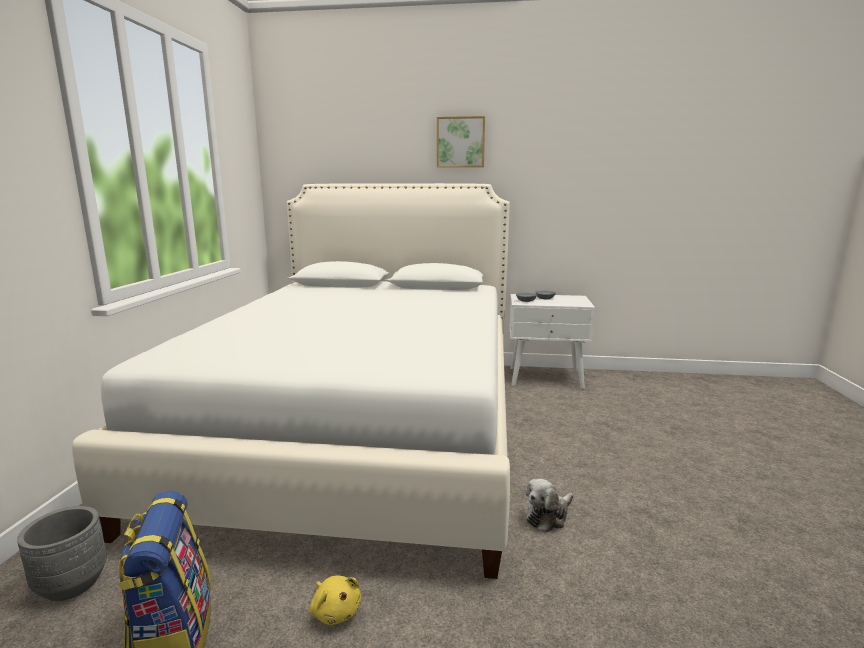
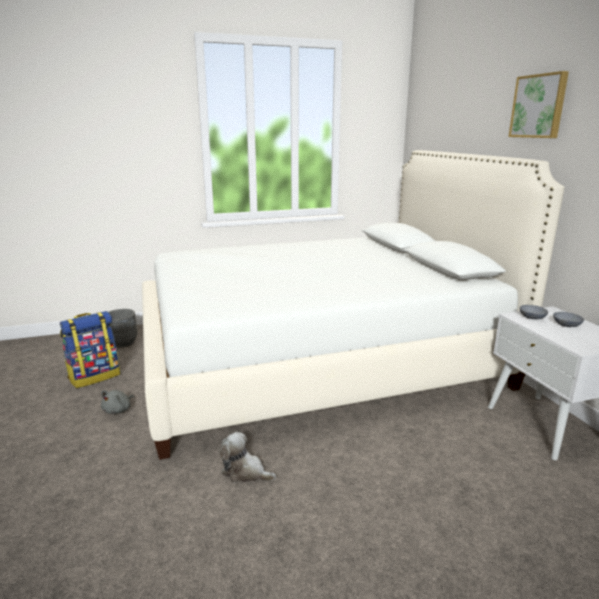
camera: 65 degrees right, 5 degrees up
(335, 611) = (118, 410): yellow plush toy -> grey plush toy

